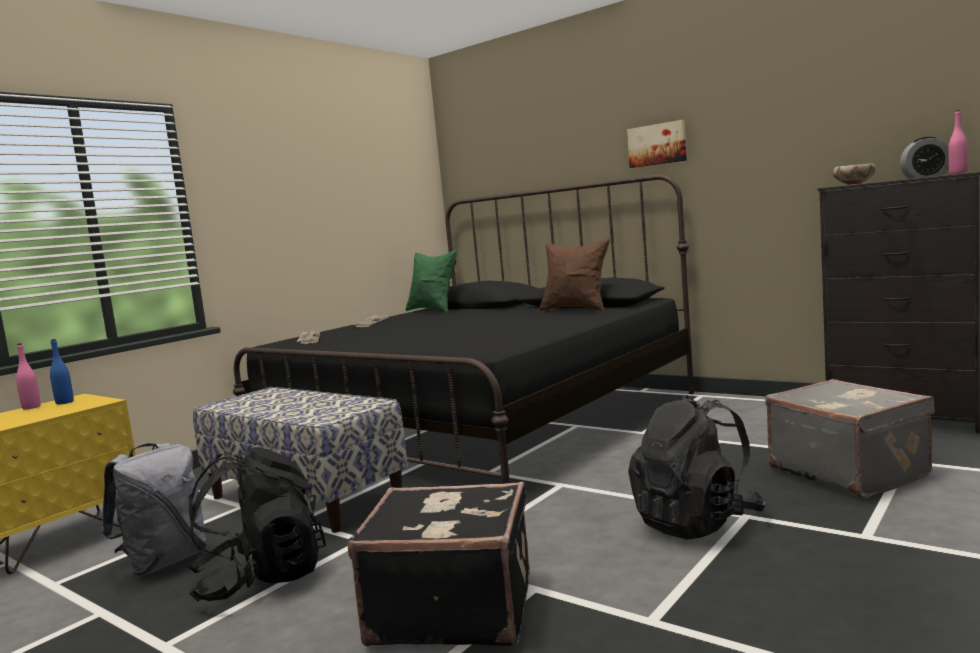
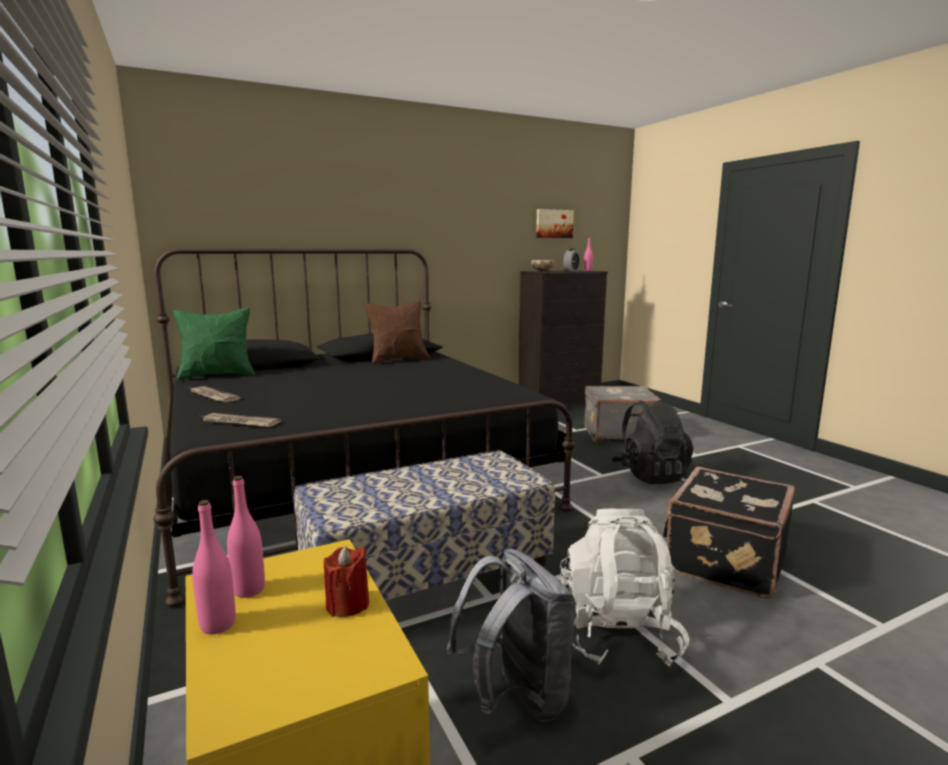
camera: 65 degrees left, 5 degrees up
(43, 416) = (347, 604): none -> red candle
(64, 402) = (249, 590): blue bottle -> pink bottle
(261, 579) = (618, 633): black backpack -> white backpack
(657, 144) = (404, 225): picture -> picture (553, 224)

